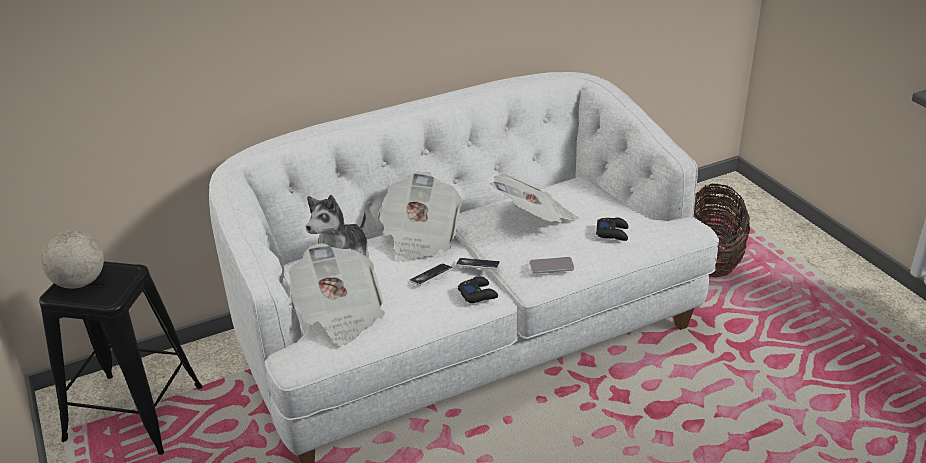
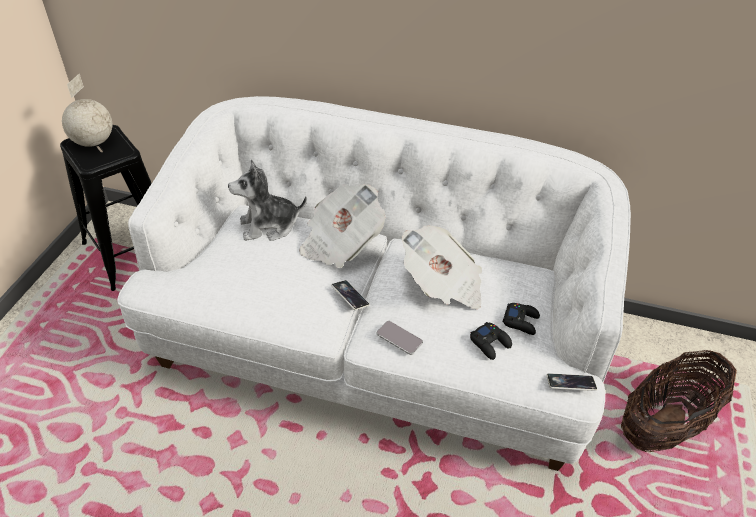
camera: 40 degrees right, 10 degrees up
(339, 313) = (208, 268): newspaper -> none
(431, 277) = (302, 282): phone -> phone (570, 384)
(478, 294) = (316, 322): black game controller -> black game controller (521, 321)

